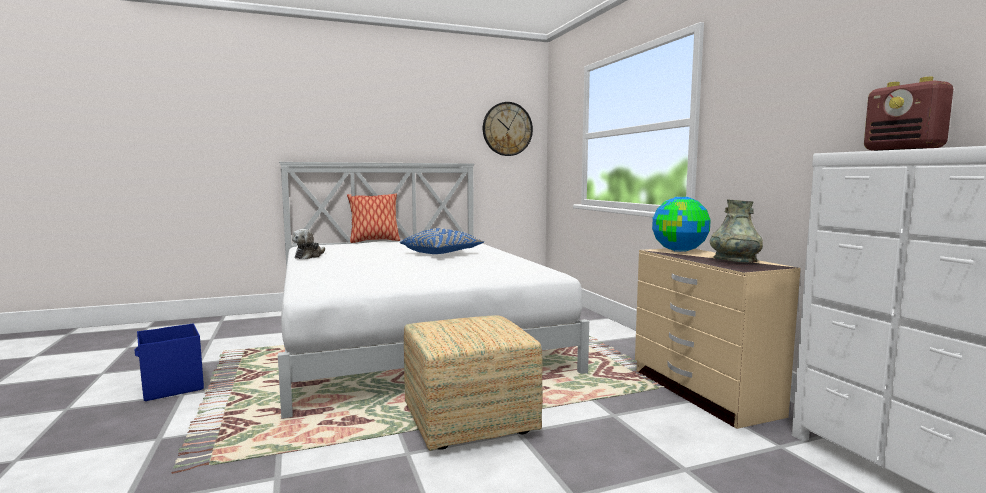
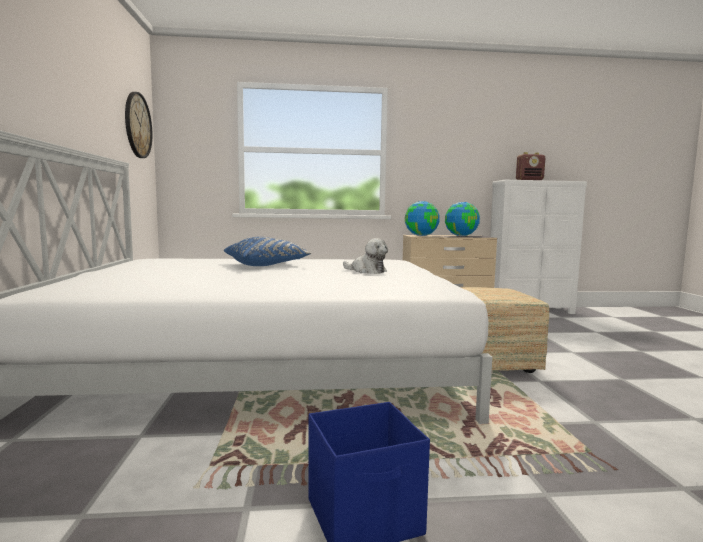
camera: 75 degrees left, 0 degrees up
(309, 256) = (194, 290): plush toy -> plush toy (367, 271)
(374, 241) = (78, 273): pillow -> none
(734, 260) = (461, 235): grey vase -> globe

